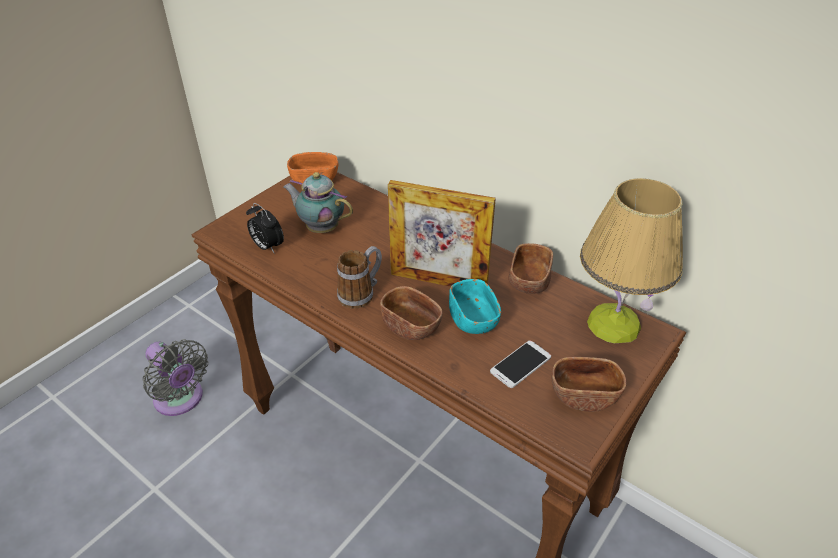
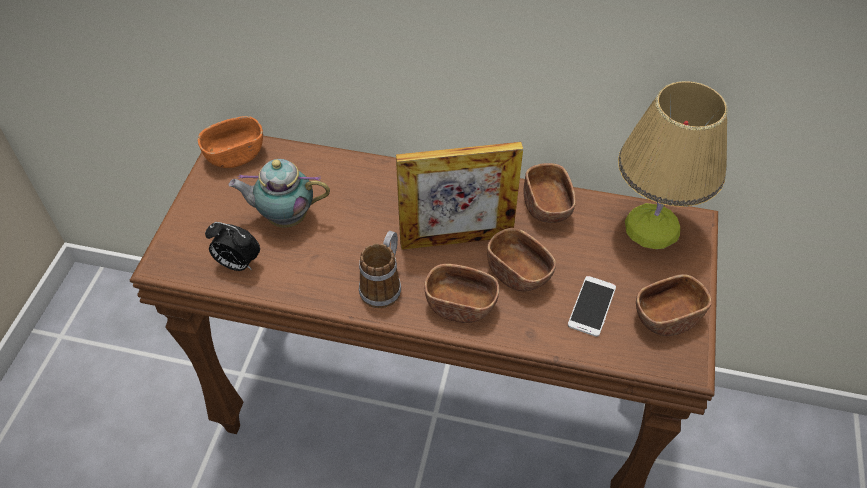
camera: 25 degrees left, 10 degrees up
(181, 400) = (125, 457): grey fan -> none
(473, 320) = (518, 273): turquoise bowl -> brown bowl

